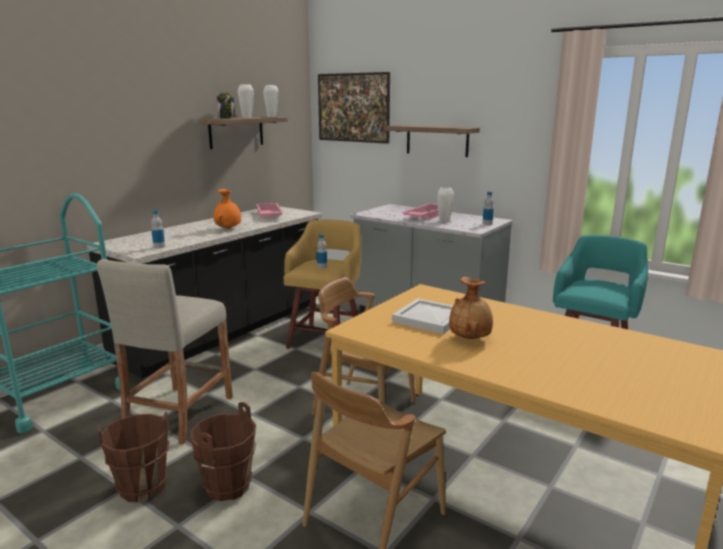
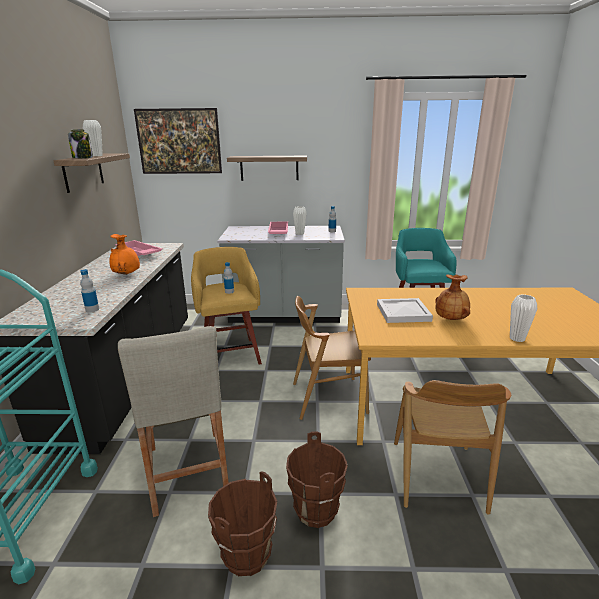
camera: 35 degrees left, 5 degrees up
(272, 116) = (113, 153): white vase -> white vase (517, 338)

